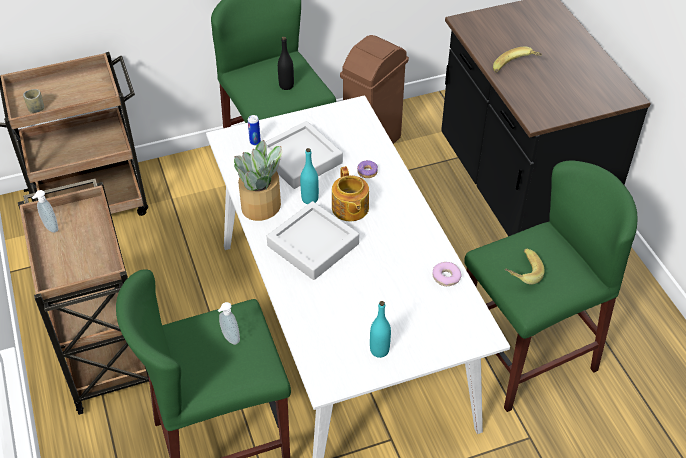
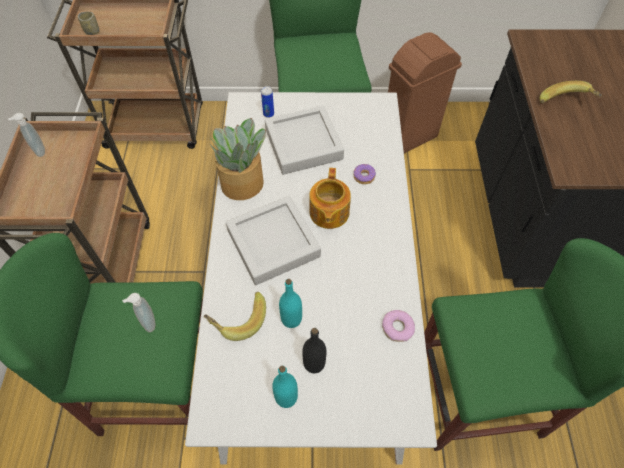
camera: 20 degrees right, 10 degrees up
(286, 86) = (327, 64): black bottle -> black bottle (314, 363)
(310, 199) = (293, 190): turquoise bottle -> turquoise bottle (291, 319)
(520, 273) = (486, 346): banana -> banana (238, 319)

